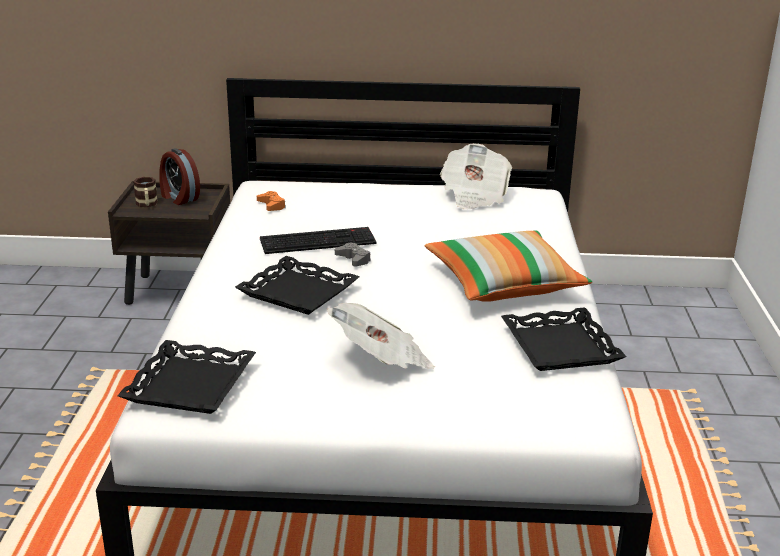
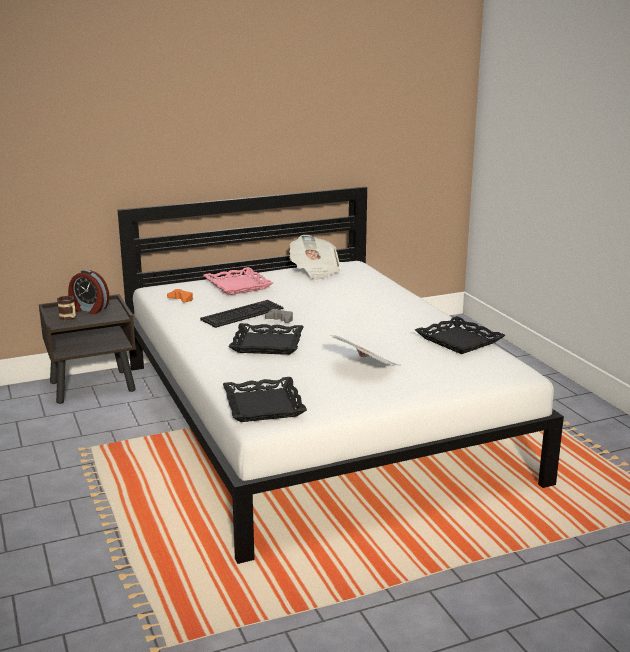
camera: 25 degrees left, 5 degrees down
(357, 199) = (237, 286): none -> pink tray
(504, 284) = (390, 316): pillow -> none

